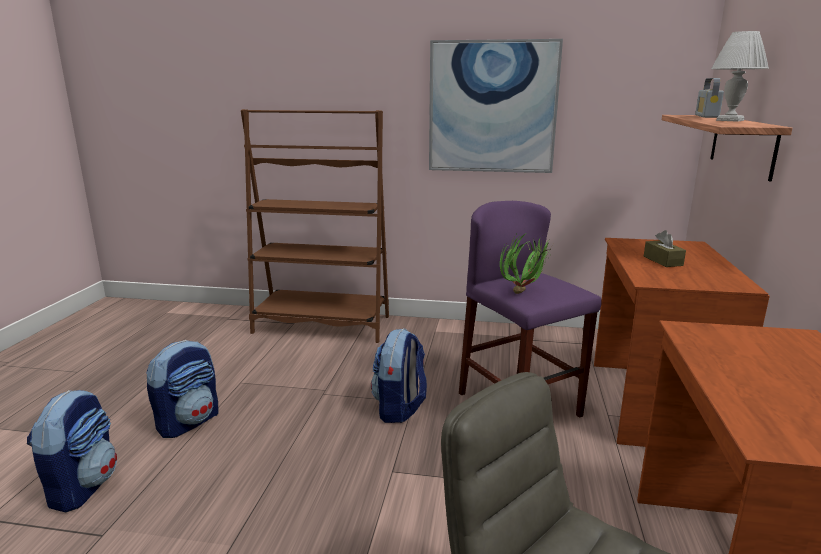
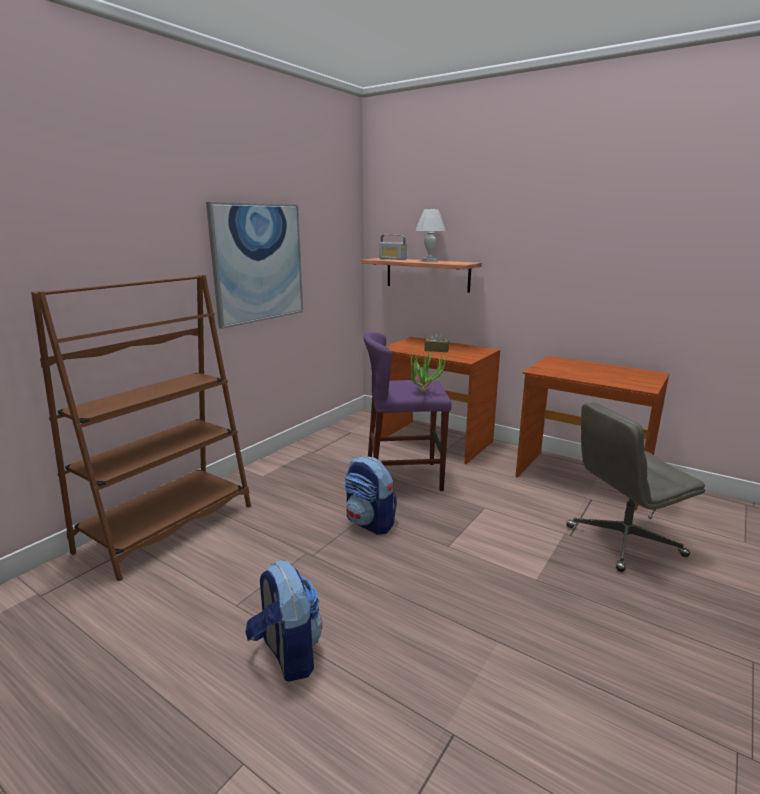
camera: 65 degrees left, 0 degrees up
(83, 486) = (358, 757): backpack -> none

